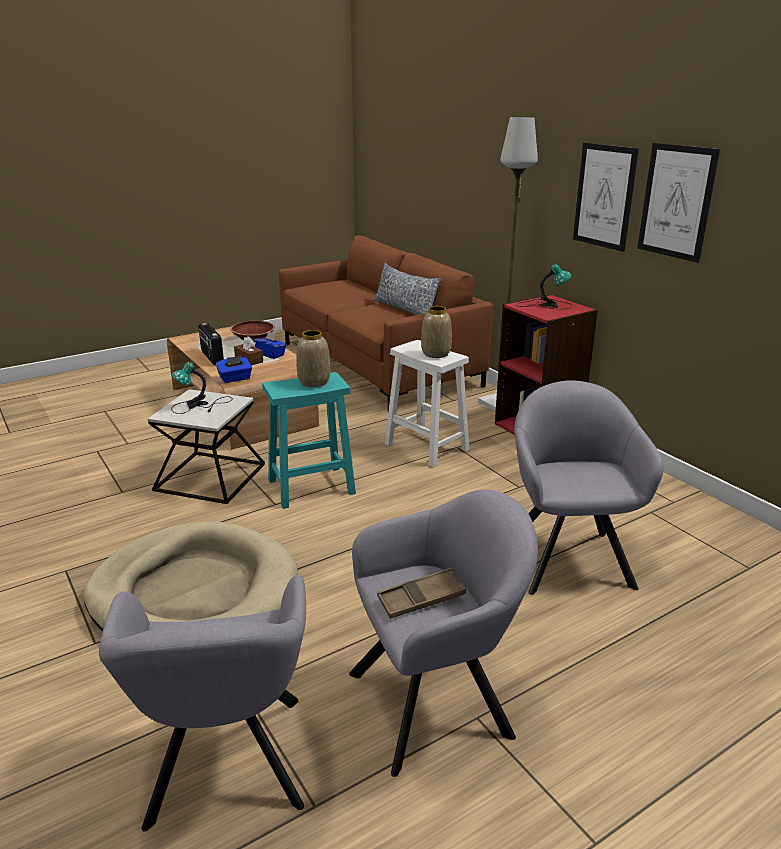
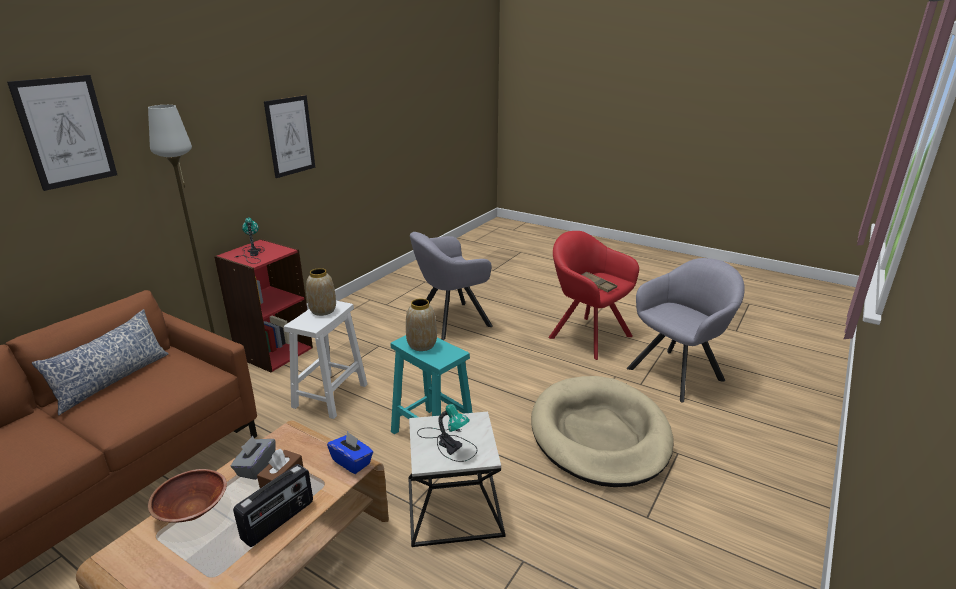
camera: 115 degrees left, 0 degrees up
(271, 354) = (256, 467): blue tissue box -> grey tissue box
(438, 701) = (586, 335): grey armchair -> red armchair
(604, 196) = (236, 153): picture -> picture (66, 132)

